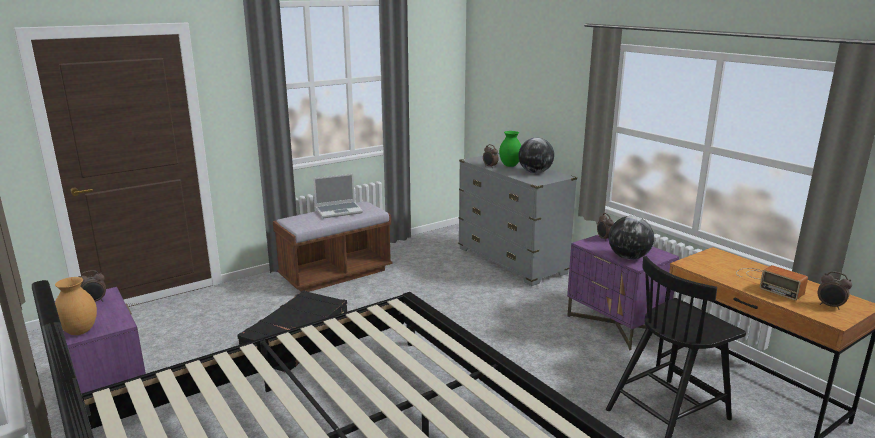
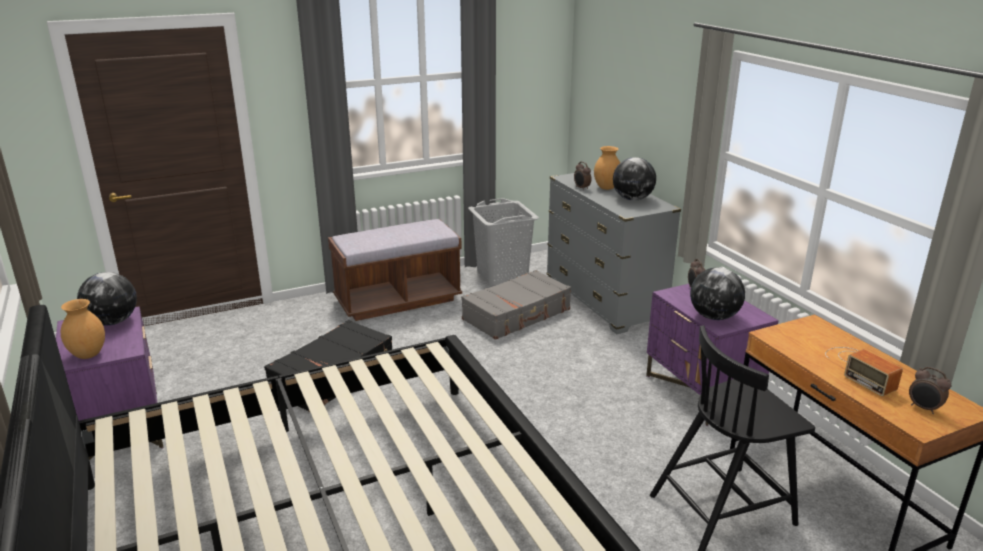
camera: 10 degrees right, 5 degrees up
(95, 301) = (113, 322): alarm clock -> globe
(339, 211) = (403, 230): laptop -> none
(420, 248) = (502, 275): none -> grey laundry basket
(443, 277) = (517, 315): none -> grey suitcase
(509, 165) = (606, 188): green vase -> brown vase

